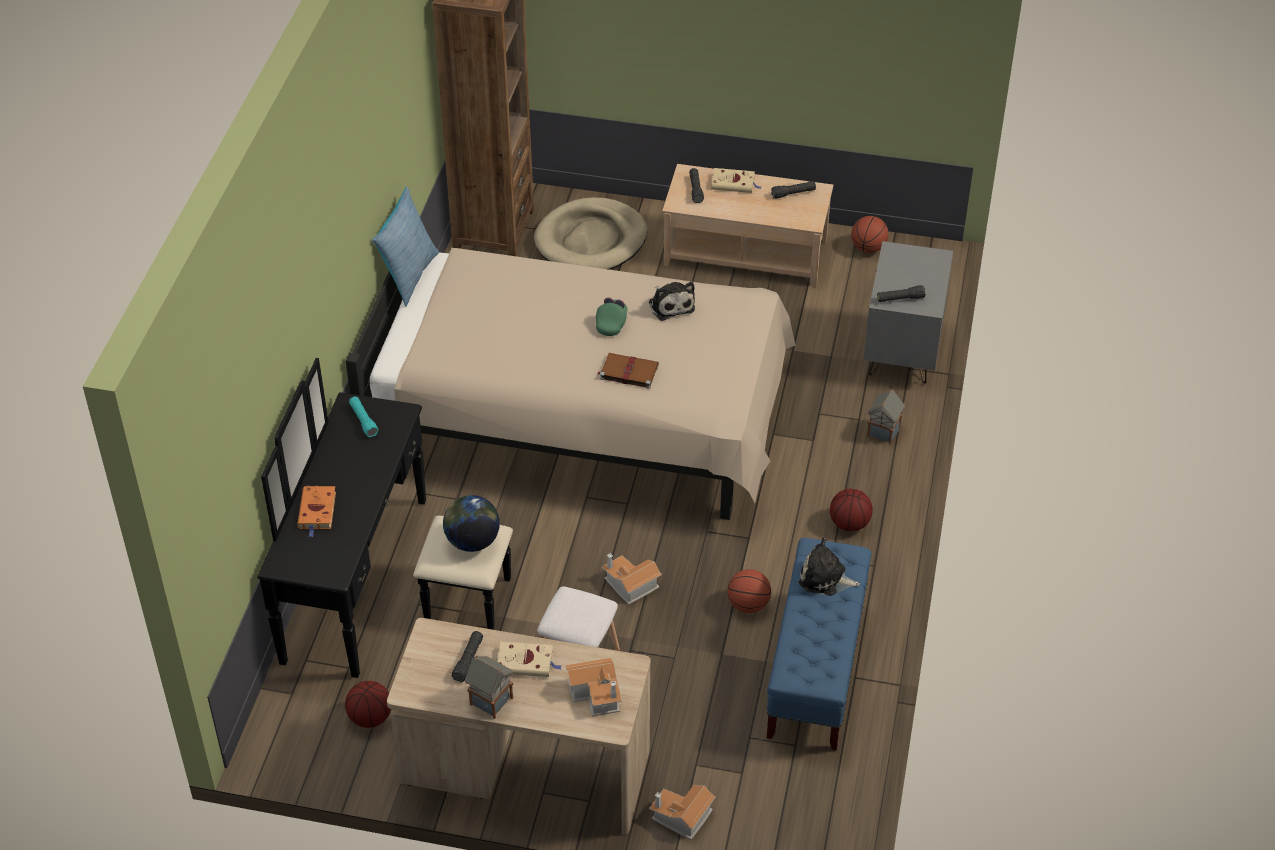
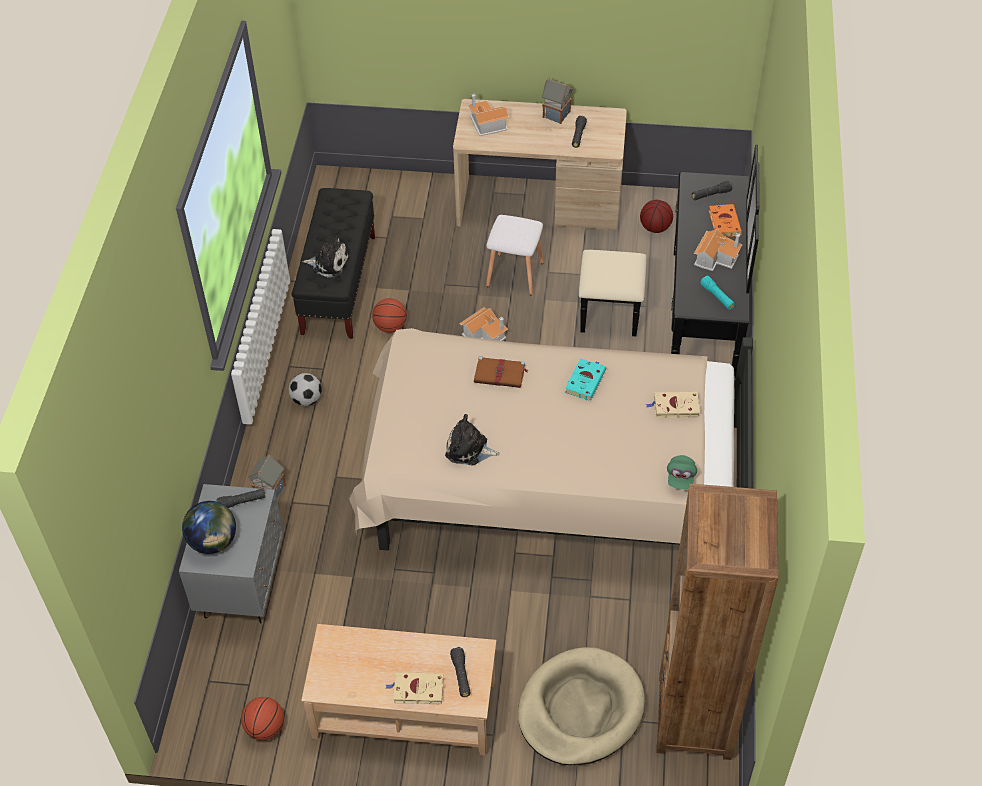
camera: 175 degrees right, 5 degrees up
(408, 276) = (735, 466): pillow -> none
(472, 541) = (606, 272): globe -> globe (213, 542)
(526, 662) = (538, 138): beige book -> beige book (674, 407)
(537, 358) = (585, 380): none -> turquoise book
(611, 323) = (523, 423): green cap -> green cap (680, 477)
(670, 305) = (469, 449): plush toy -> plush toy turned 45 degrees counterclockwise
(681, 818) = (430, 188): toy house -> toy house (716, 257)
(793, 193) = (348, 680): black flashlight -> black flashlight (711, 195)
(815, 670) = (339, 284): blue bench -> black bench
(849, 524) = (306, 399): basketball -> football

